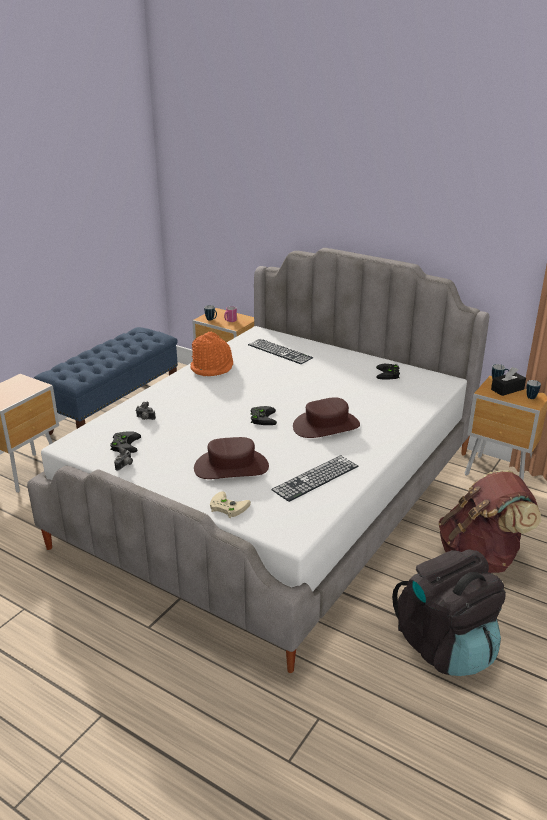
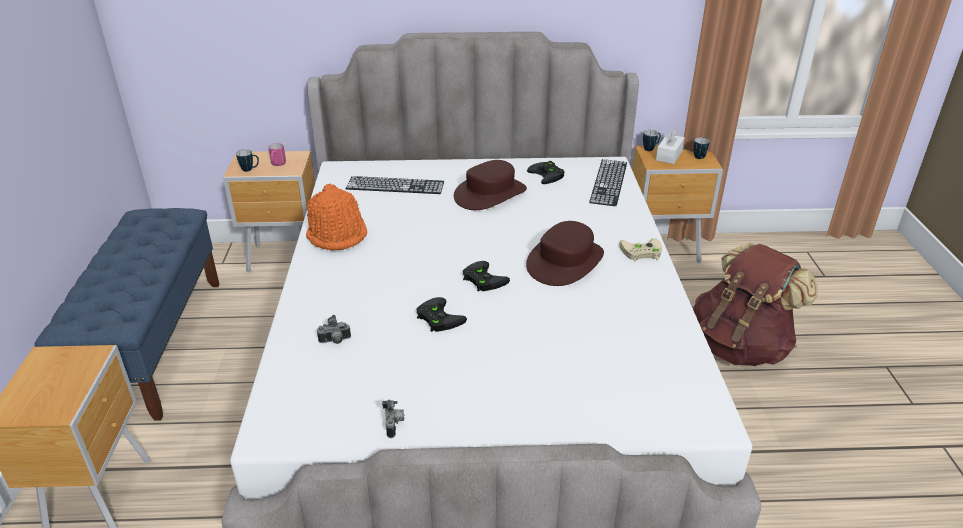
camera: 35 degrees left, 5 degrees up
(124, 444) = (352, 392): black game controller -> black game controller (437, 317)
(227, 507) = (595, 420): beige game controller -> beige game controller (640, 252)
(231, 467) = (531, 361): brown hat -> brown hat (490, 194)
(315, 478) = (638, 332): keyboard -> keyboard (608, 182)
(445, 645) = (814, 460): black backpack -> none
(507, 389) = (669, 155): black tissue box -> white tissue box

